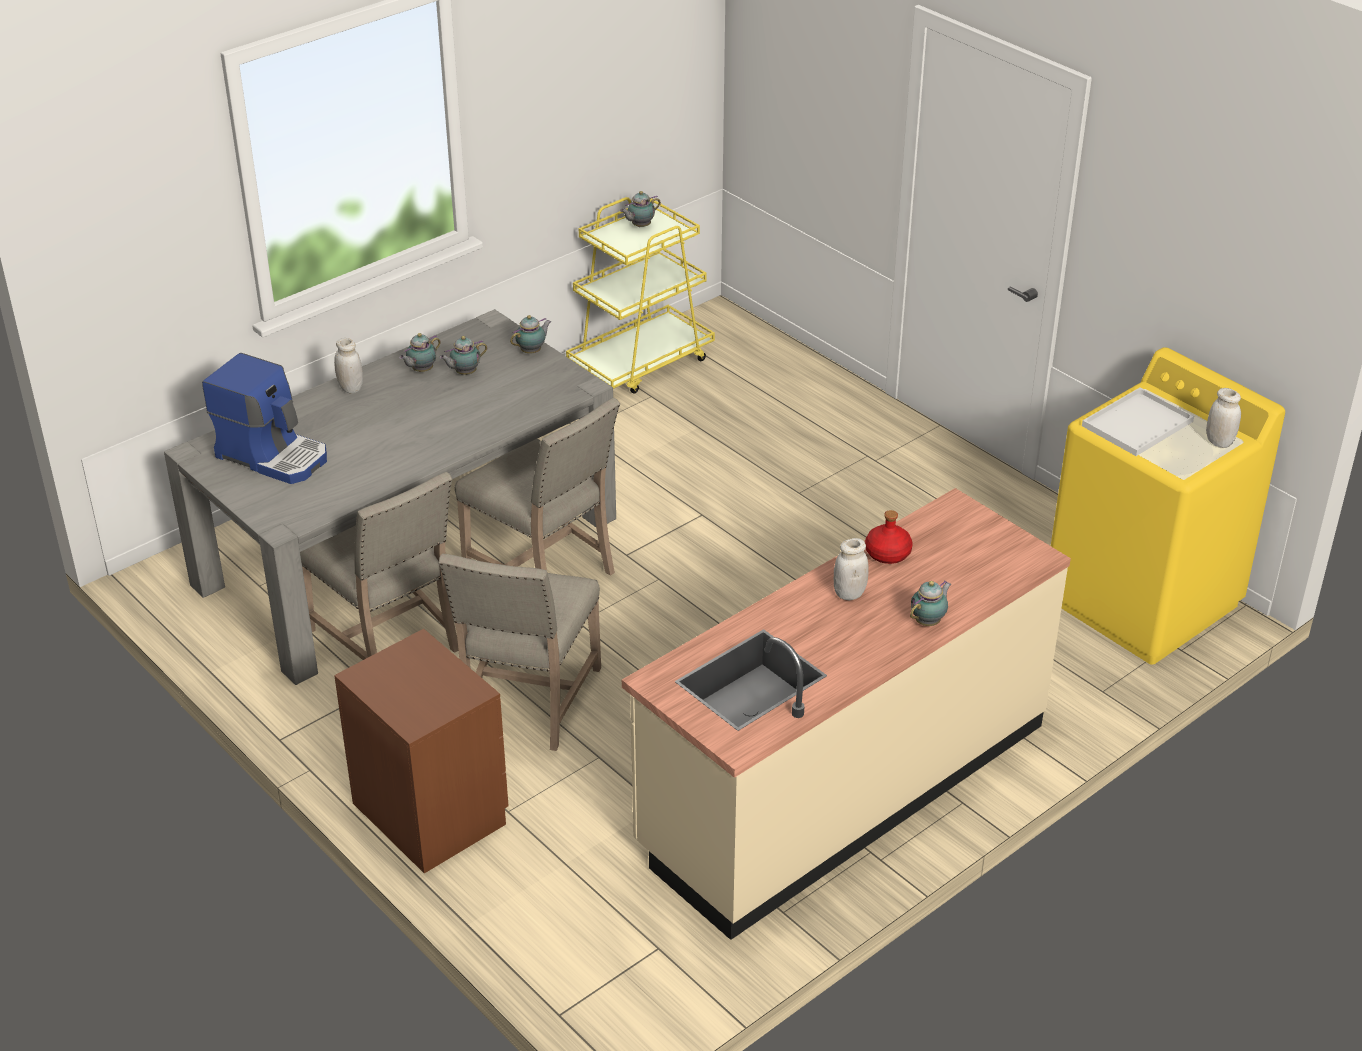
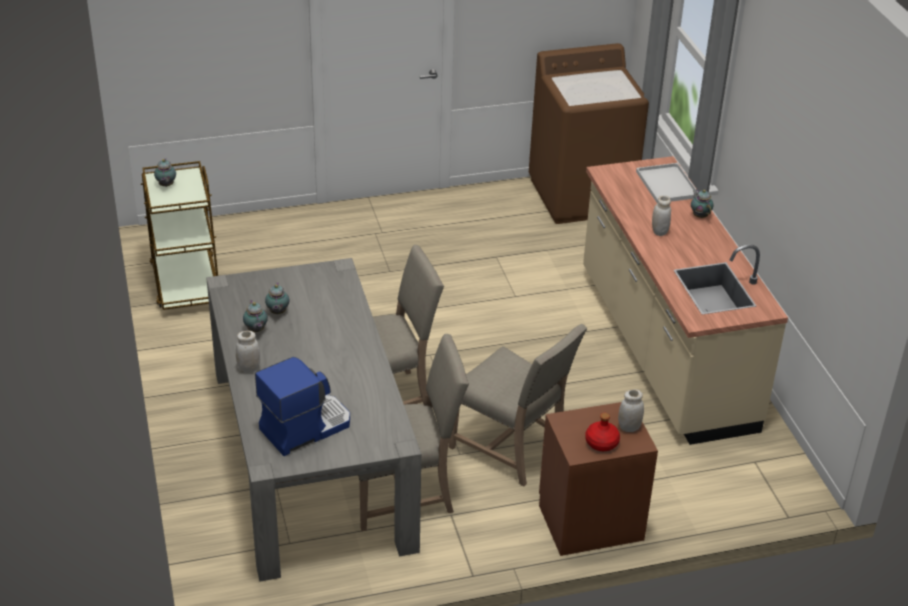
camera: 65 degrees left, 0 degrees up
(532, 351) = (277, 276): teapot -> none
(641, 362) = (186, 284): yellow cart -> brown cart
(887, 553) = (631, 207): red bottle -> red bottle (601, 443)
(1137, 425) = (583, 91): white tray -> white tray (668, 185)
(1143, 602) = (582, 196): yellow washing machine -> brown washing machine
(1219, 442) = (616, 76): white jar -> white jar (629, 427)

